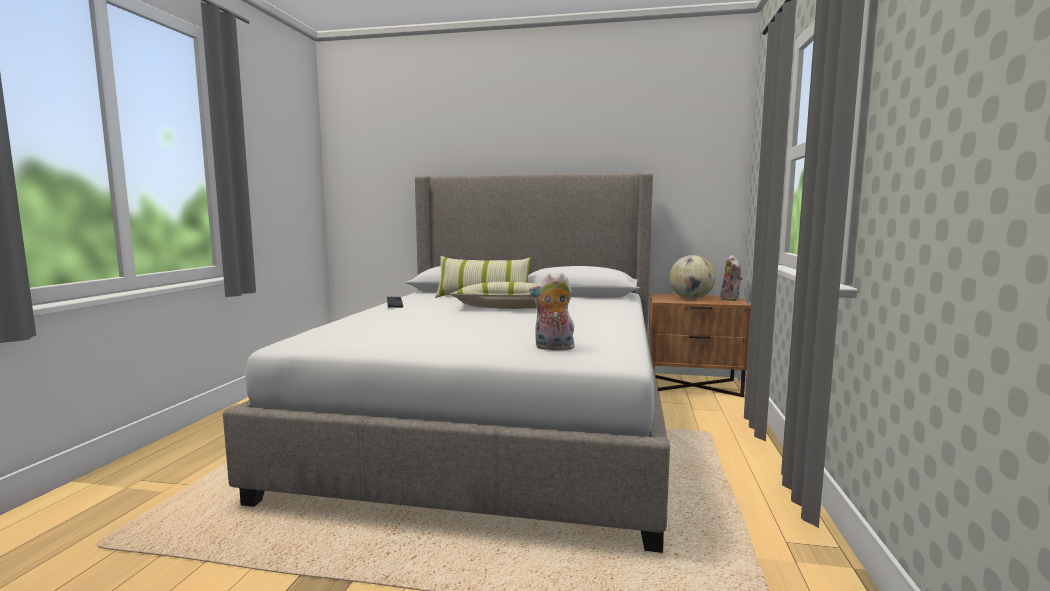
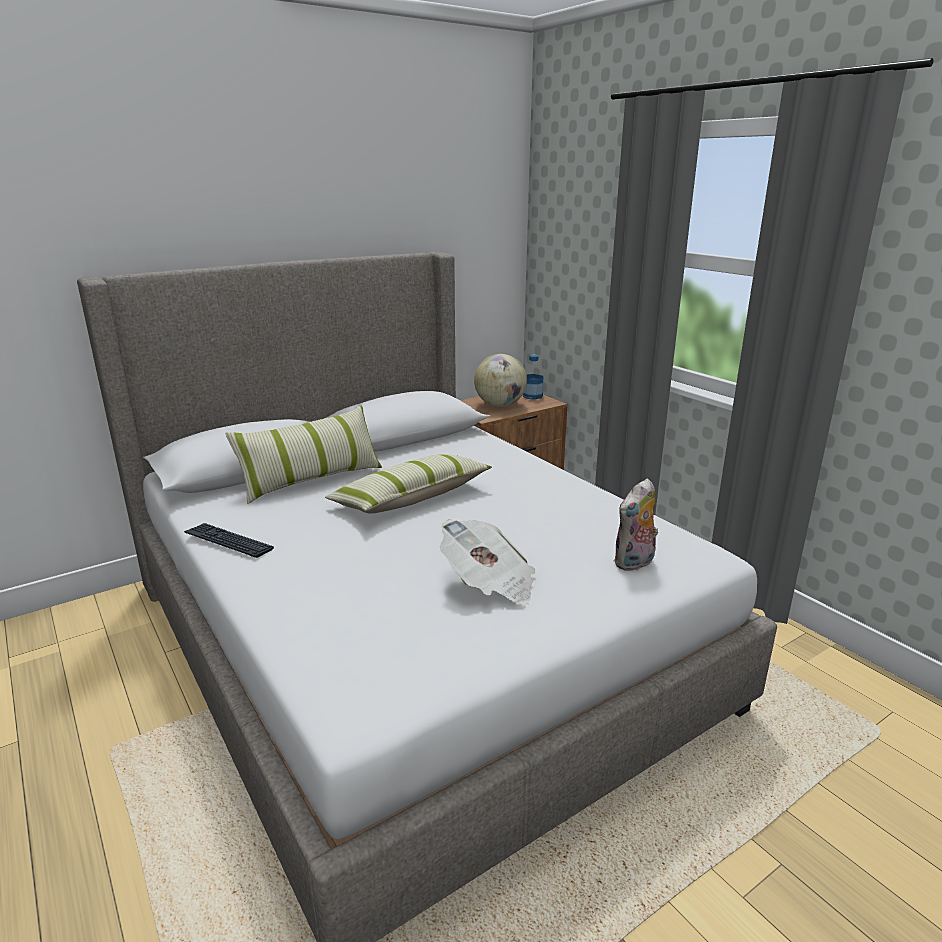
camera: 45 degrees left, 15 degrees up
(451, 333) = (489, 584): none -> newspaper
(731, 299) = (533, 396): plush toy -> bottle

